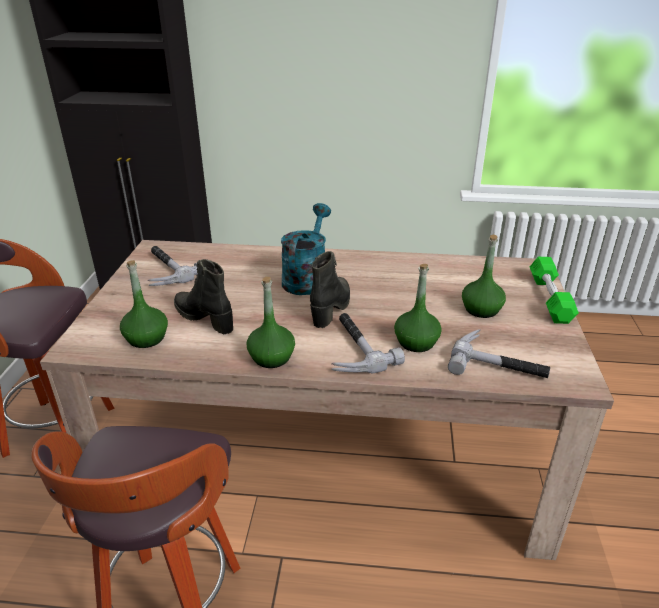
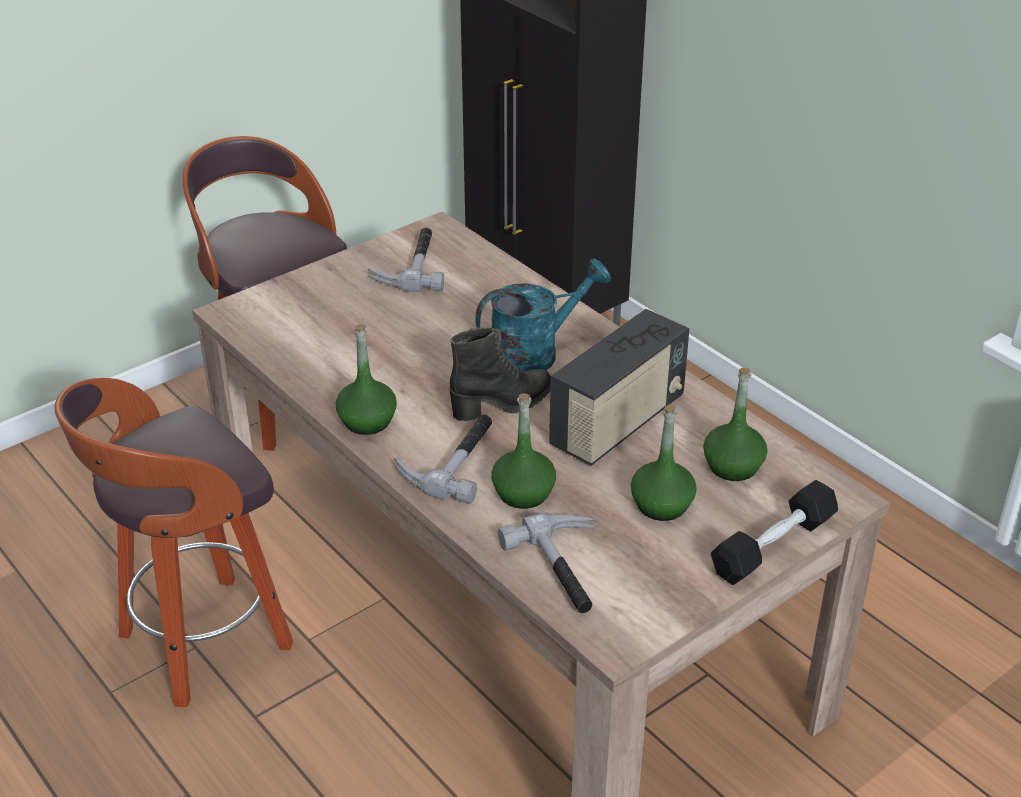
camera: 45 degrees right, 5 degrees up
(146, 338) = (294, 336): green bottle -> green bottle (732, 466)
(205, 318) = (369, 344): black boot -> none
(400, 287) = (618, 423): none -> radio
(549, 298) = (773, 546): green dumbbell -> black dumbbell

